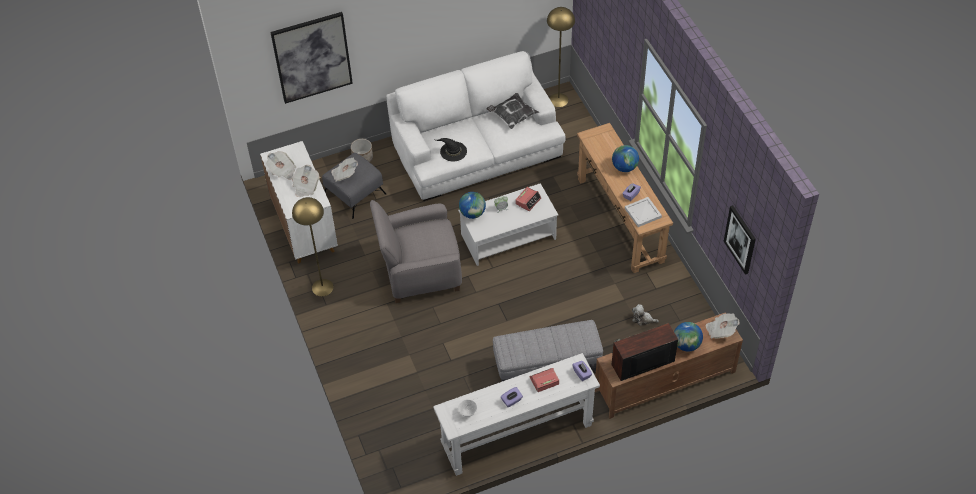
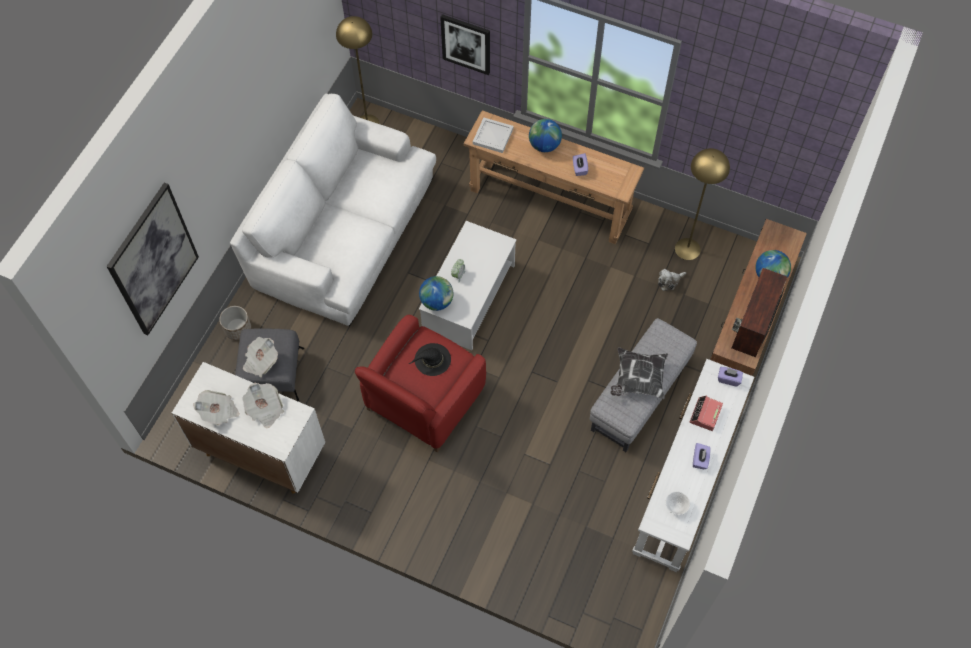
camera: 45 degrees left, 10 degrees up
(322, 287) = (347, 497): yellow floor lamp -> yellow floor lamp (687, 249)
(419, 271) = (423, 400): grey armchair -> red armchair
(453, 151) = (351, 252): black hat -> black hat (432, 360)
(512, 116) = (368, 172): pillow -> pillow (638, 379)
(528, 201) = (474, 247): alarm clock -> none
(642, 213) = (608, 178): white tray -> white tray (492, 136)
(720, 330) = (781, 239): newspaper -> none
(740, 239) = (772, 137): picture -> picture (466, 44)

